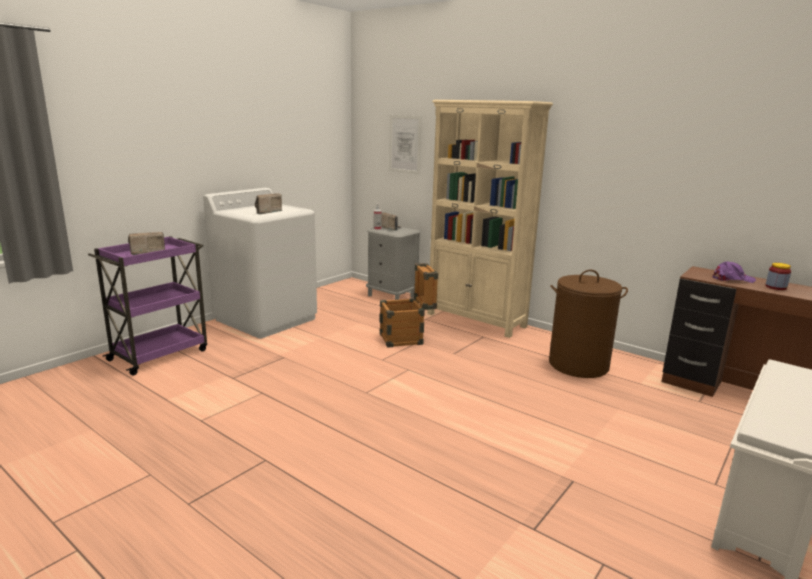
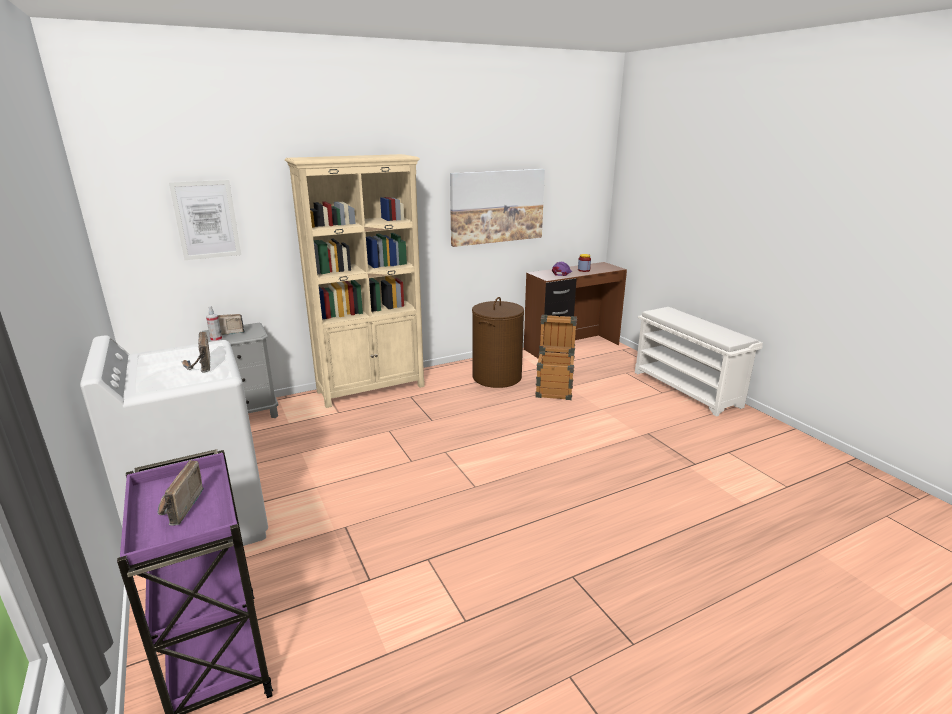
camera: 65 degrees left, 5 degrees up
(407, 338) = (375, 434): crate -> crate (554, 388)
(664, 173) = (497, 206): none -> picture

